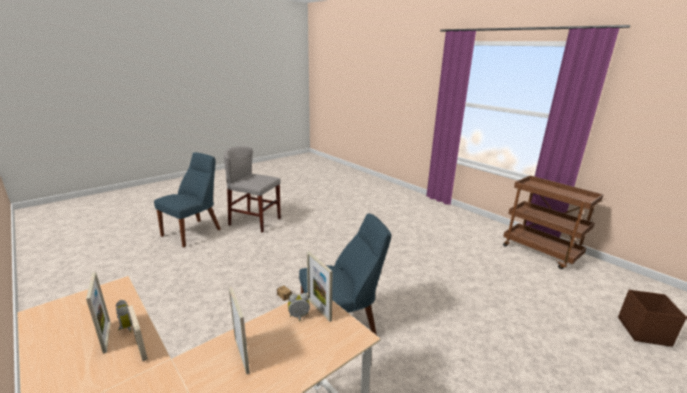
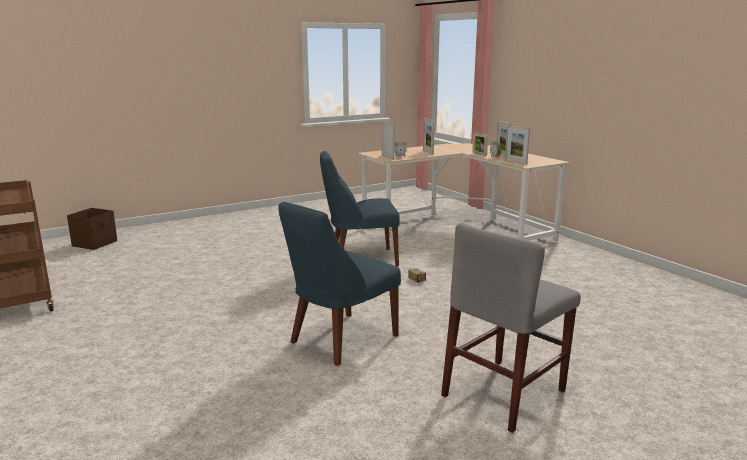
camera: 170 degrees left, 5 degrees down
(117, 300) = (515, 162): none -> picture frame
(194, 232) = (624, 373): blue chair -> blue chair (340, 340)
(255, 221) = (504, 393): grey chair -> grey chair turned 105 degrees clockwise

